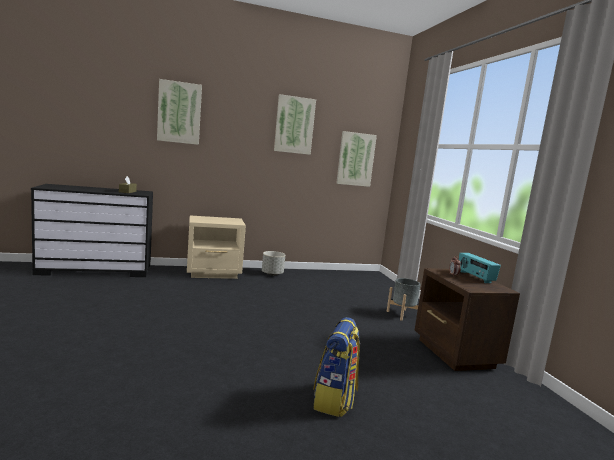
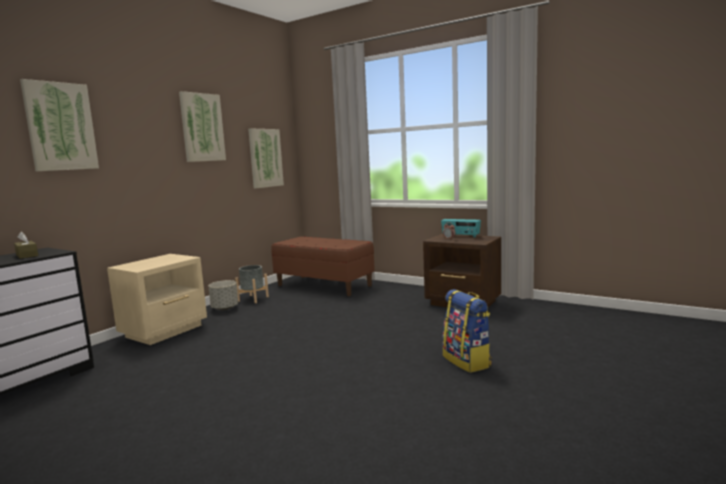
camera: 40 degrees left, 0 degrees up
(368, 286) = (324, 285): none -> brown bench
(402, 314) = (388, 294): grey planter -> grey planter (253, 299)

